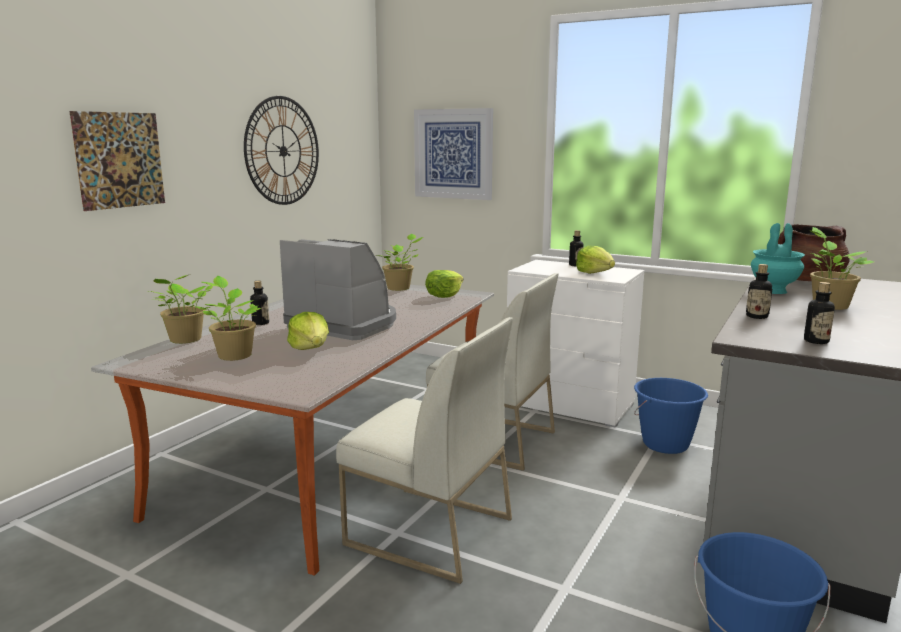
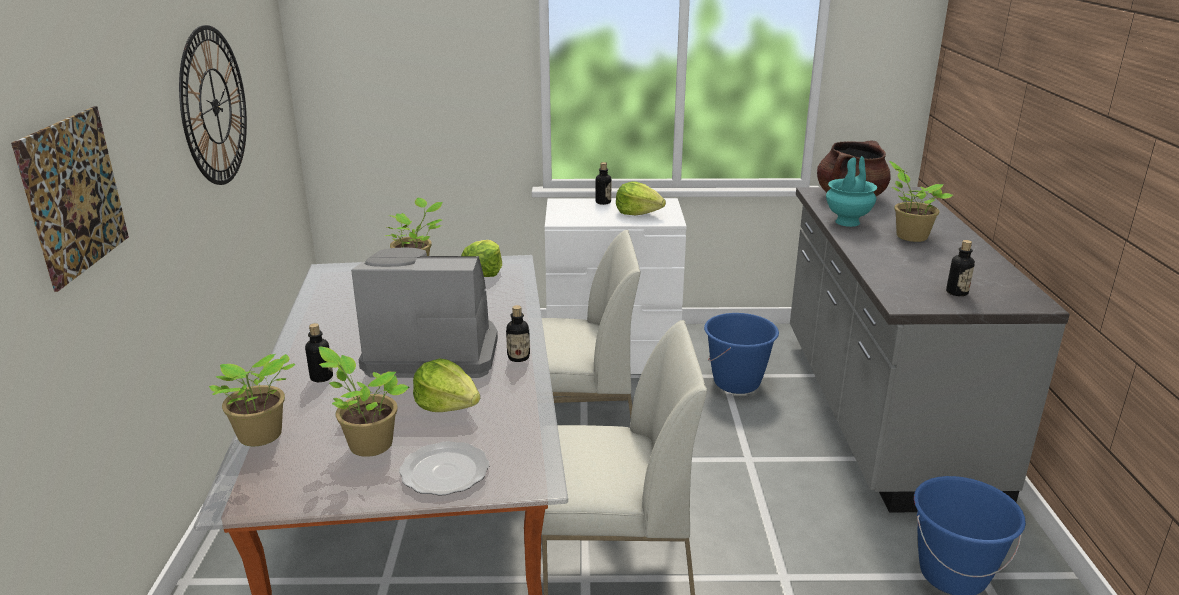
camera: 30 degrees left, 10 degrees up
(254, 377) = (445, 472): none -> plate
(453, 154) = (409, 69): picture -> none
(757, 316) = (879, 266): bottle -> bottle (518, 357)

